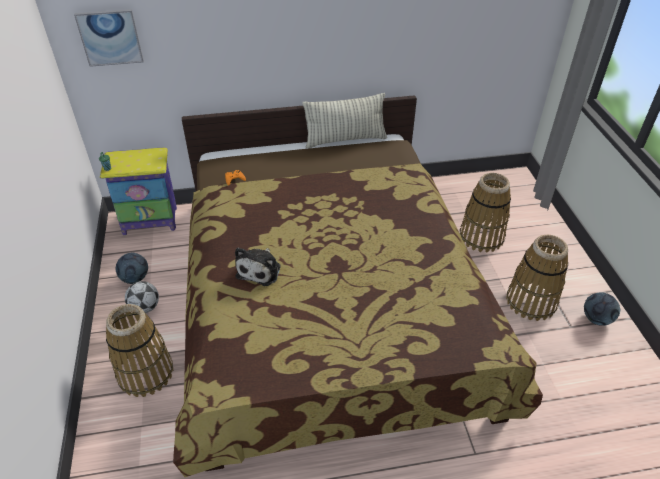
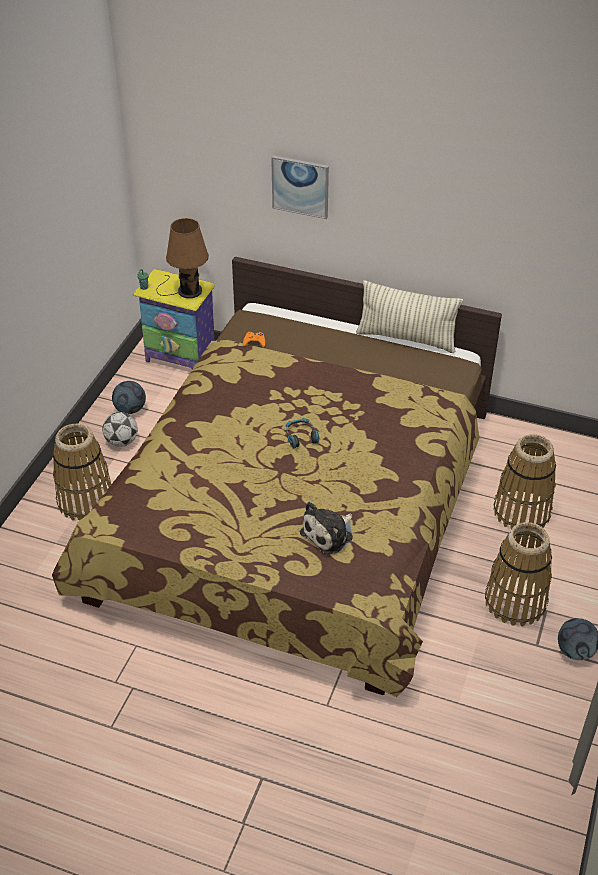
camera: 30 degrees right, 0 degrees up
(110, 37) = (179, 159): picture -> picture (300, 186)
(147, 159) = (187, 290): none -> brown table lamp
(260, 270) = (211, 440): plush toy -> plush toy (329, 534)
(332, 238) = (301, 436): none -> headphones

